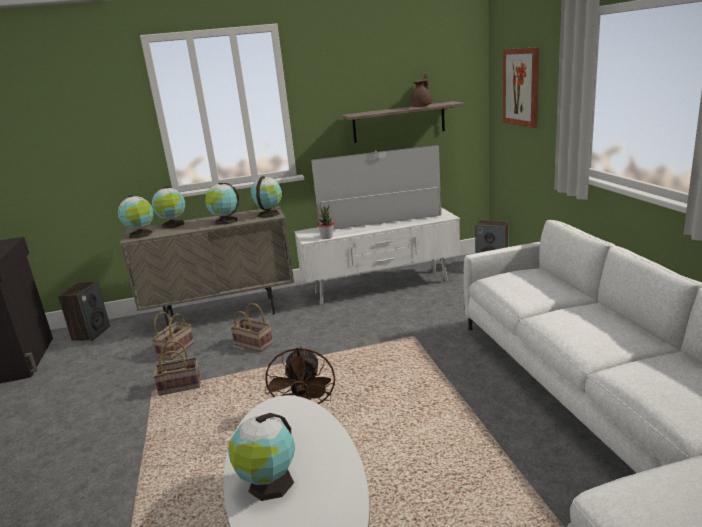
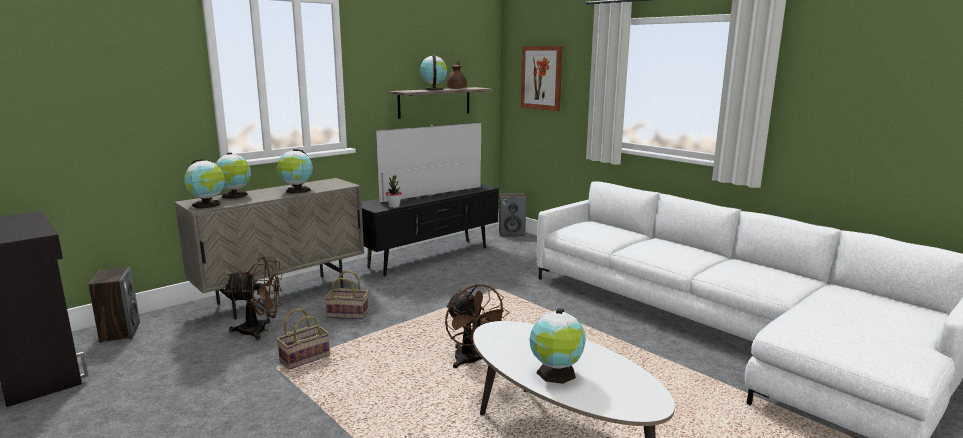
camera: 30 degrees left, 5 degrees down
(176, 349) = (260, 330): basket -> brown fan
(269, 214) = (338, 183): globe -> globe (433, 89)
(381, 287) = (430, 257): white tv stand -> black tv stand

